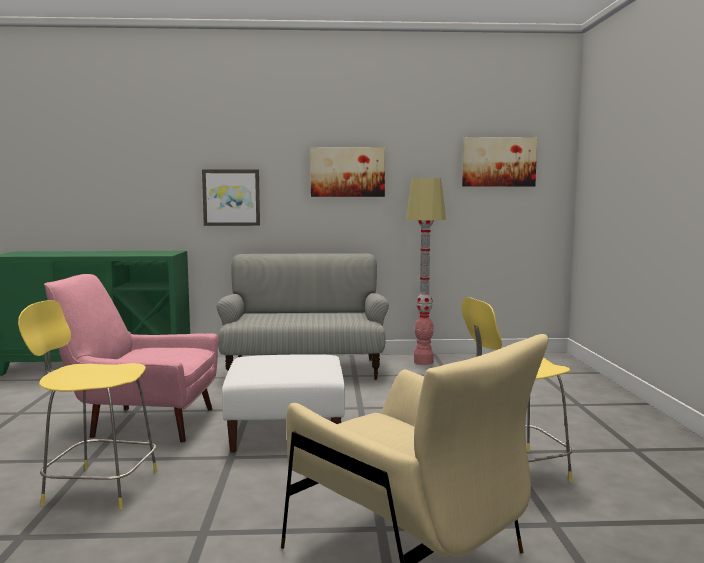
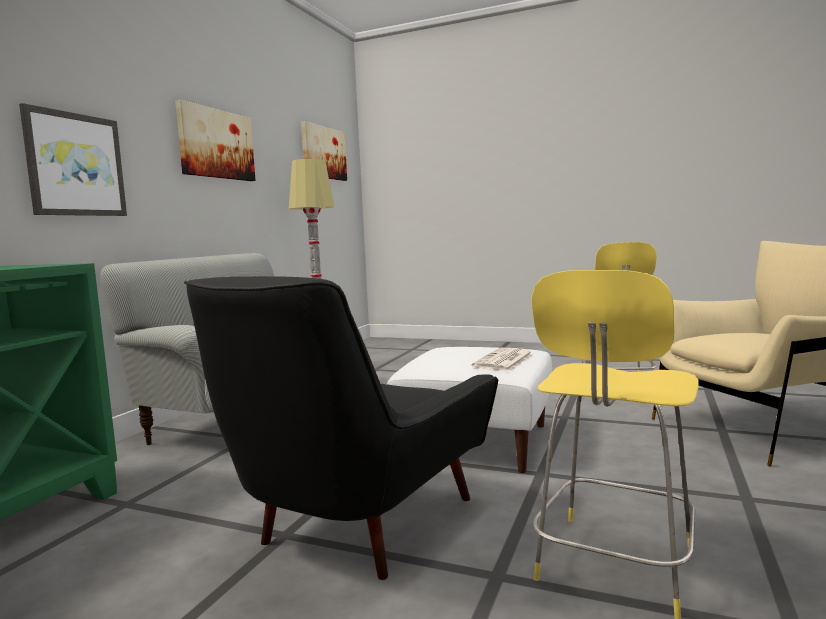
camera: 65 degrees left, 0 degrees up
(141, 423) = (355, 529): pink armchair -> black armchair
(275, 372) = (504, 361): none -> newspaper

